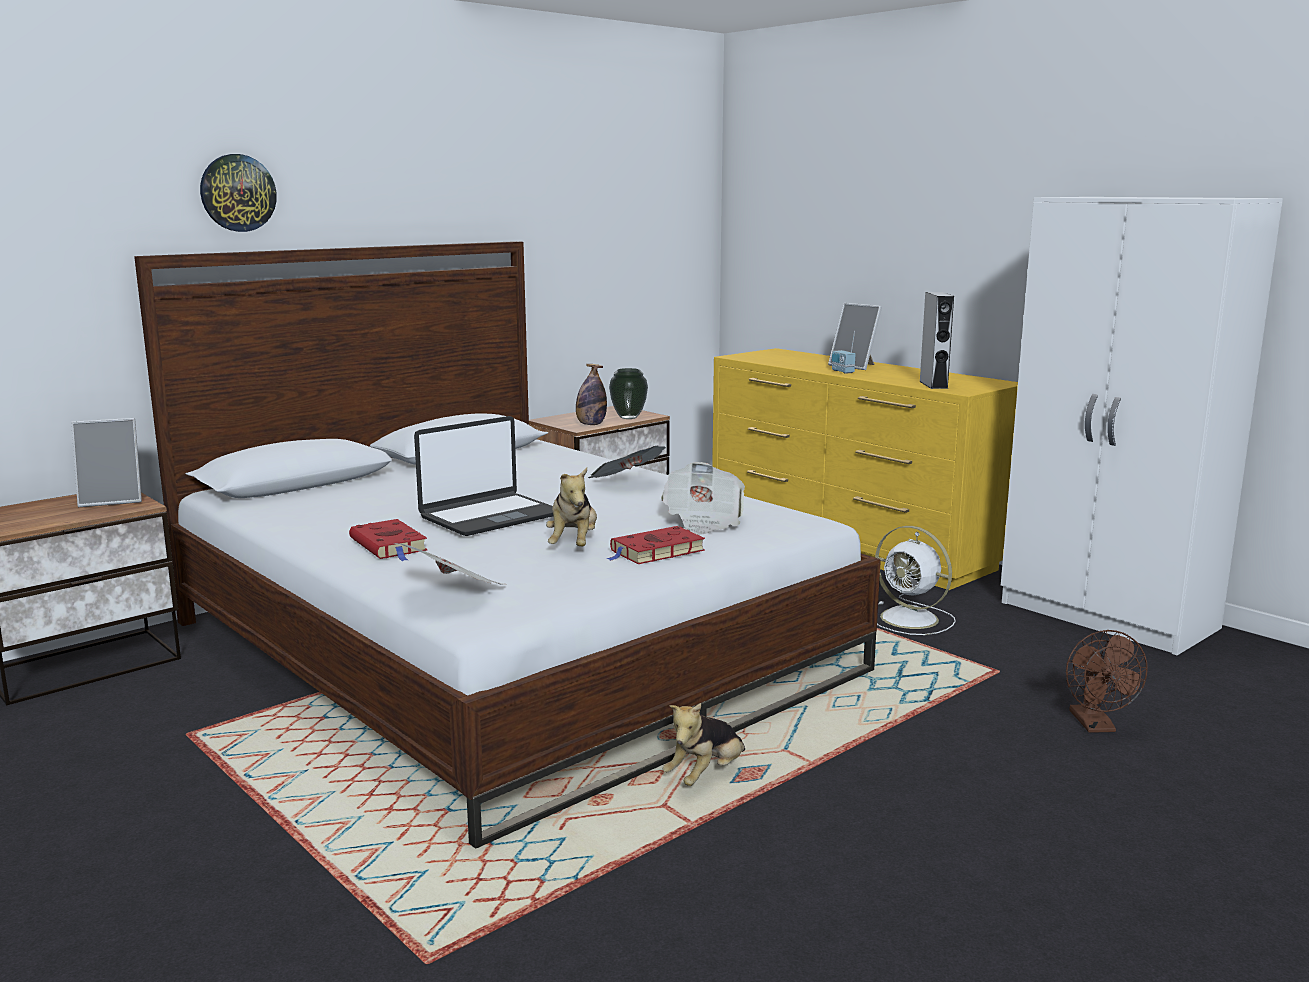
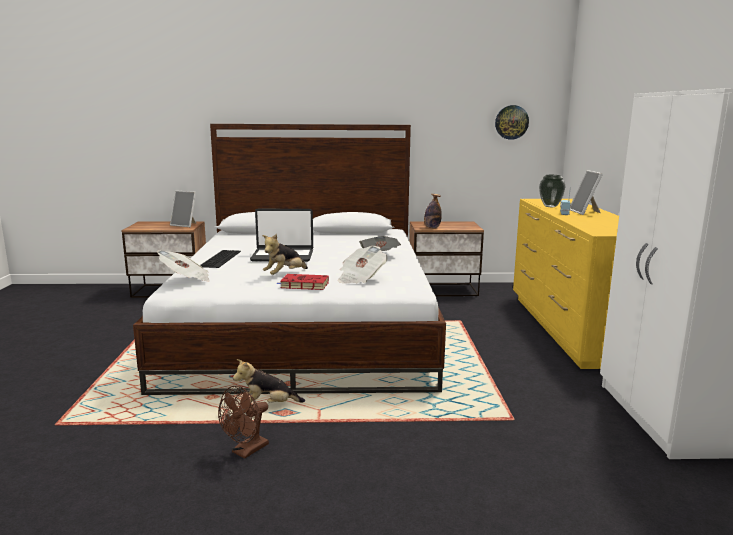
camera: 40 degrees right, 0 degrees up
(238, 193) = (261, 97): wall clock -> wall clock (511, 122)
(390, 546) = (221, 259): red book -> keyboard
(628, 417) = (459, 227): vase -> vase (550, 206)
(911, 619) = (521, 376): white fan -> none
(933, 385) = (594, 227): grey speaker -> none
(1096, 726) = (511, 471): brown fan -> brown fan (246, 451)

